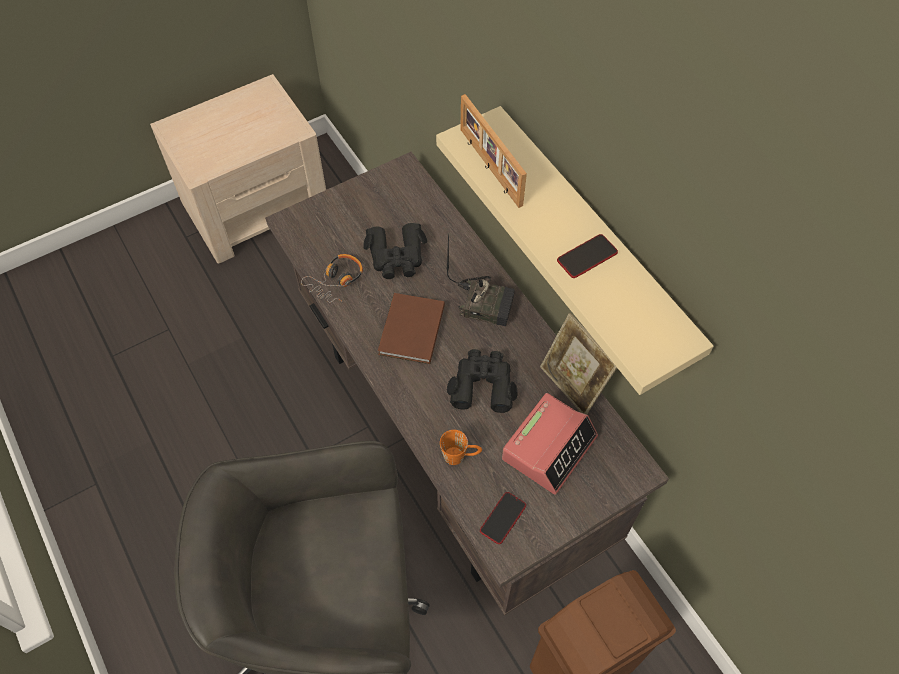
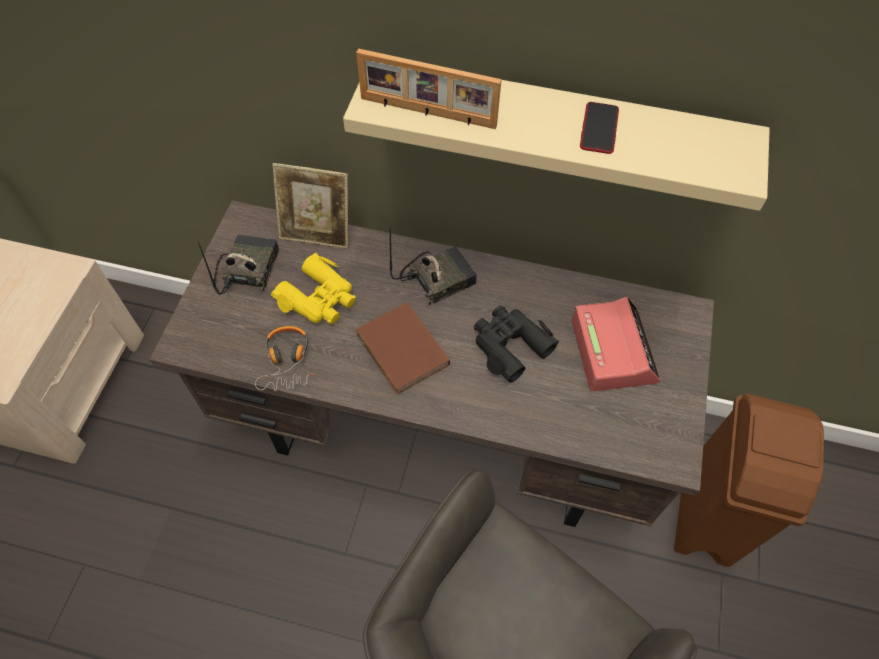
camera: 45 degrees left, 0 degrees up
(373, 204) = (247, 269): none -> radio
(396, 256) = (319, 298): black binoculars -> yellow binoculars
(460, 455) = (557, 417): orange mug -> none
(503, 518) = (643, 437): phone -> none
(572, 384) = (574, 288): picture frame -> picture frame (317, 233)

